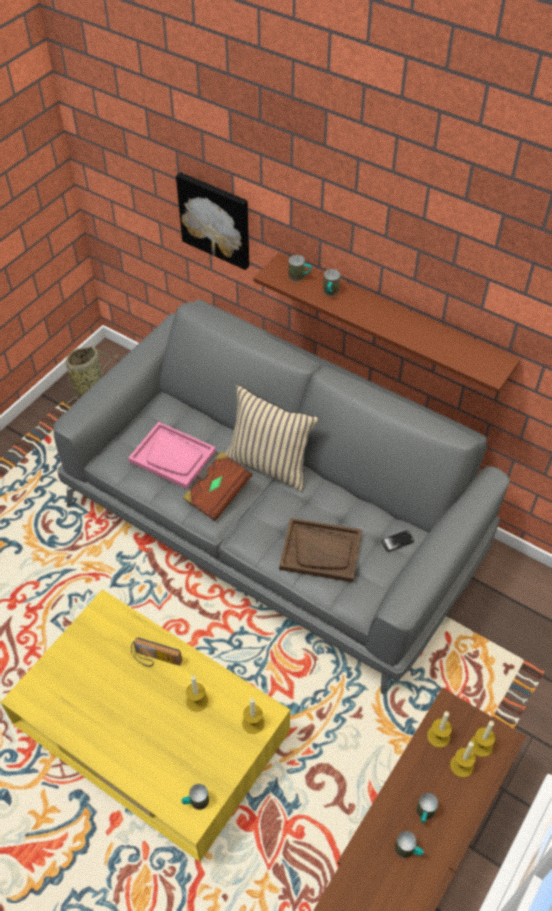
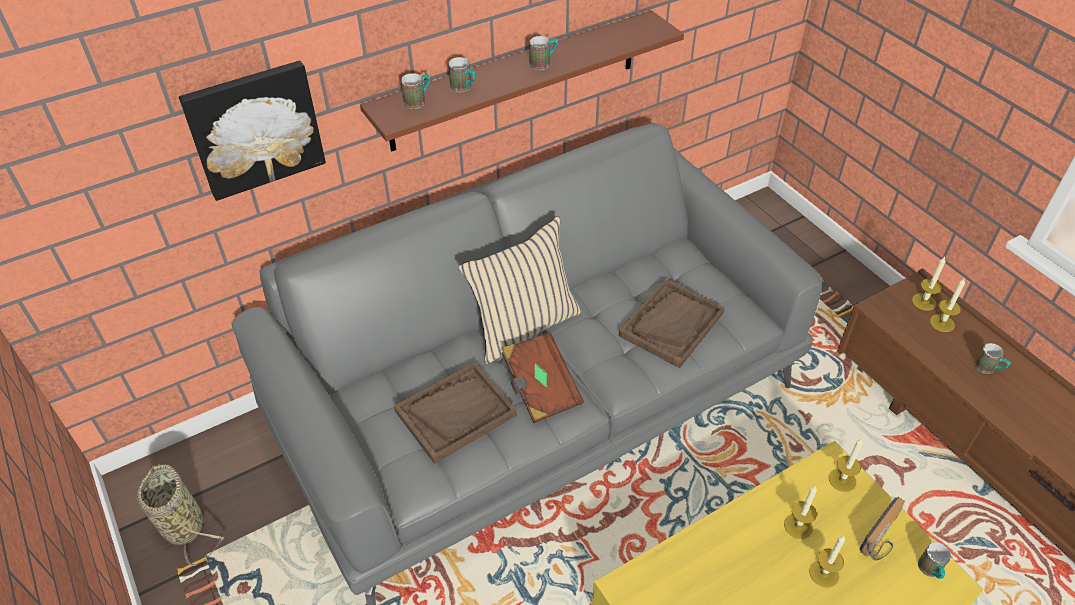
camera: 65 degrees left, 5 degrees down
(155, 660) = (727, 552): radio -> radio (883, 538)
(173, 456) = (456, 413): pink tray -> brown tray
(397, 541) = (687, 261): phone -> none
(408, 850) = (1025, 395): mug -> mug (543, 63)
(438, 736) = (907, 327): candle -> candle (824, 573)

